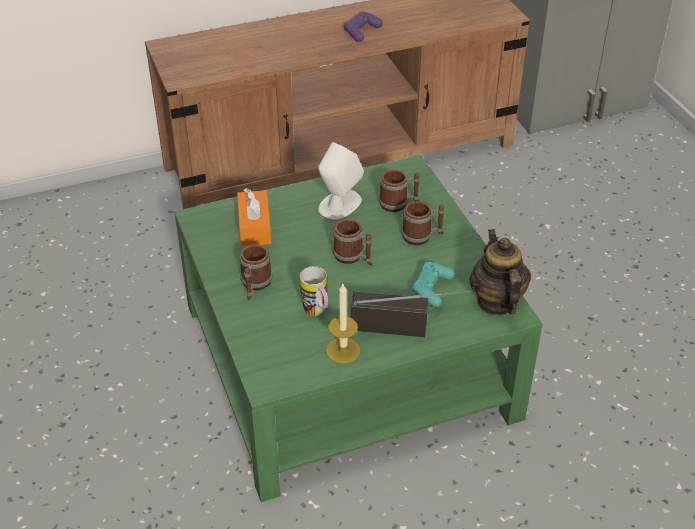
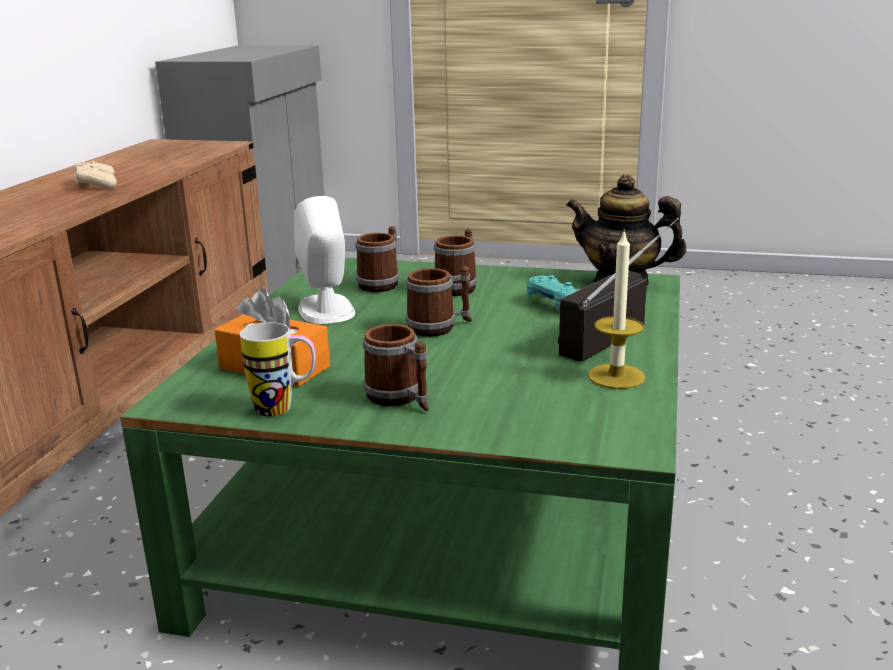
camera: 55 degrees left, 20 degrees down
(317, 313) = (520, 373): mug -> mug (285, 409)
(361, 32) = (96, 184): purple game controller -> beige game controller

